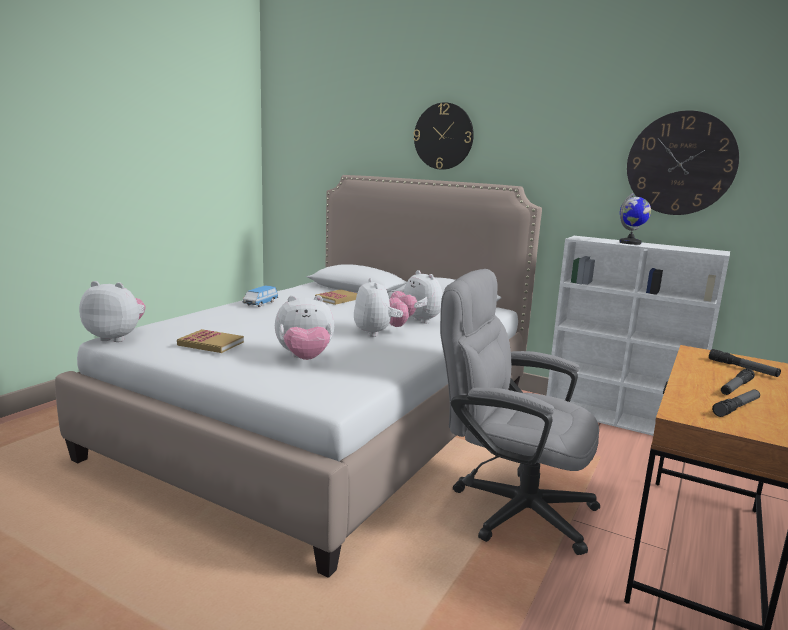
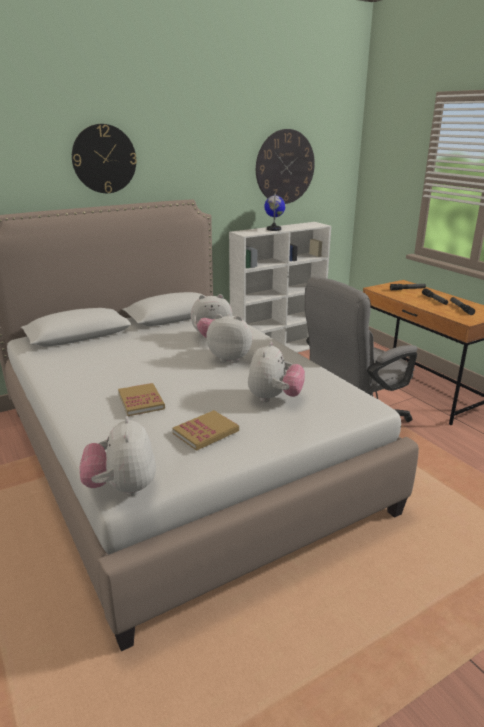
camera: 60 degrees left, 10 degrees up
(116, 338) = (122, 488): plush toy -> plush toy turned 45 degrees counterclockwise
(260, 303) = (78, 387): toy car -> none
(338, 299) = (106, 350): book -> book (141, 401)

